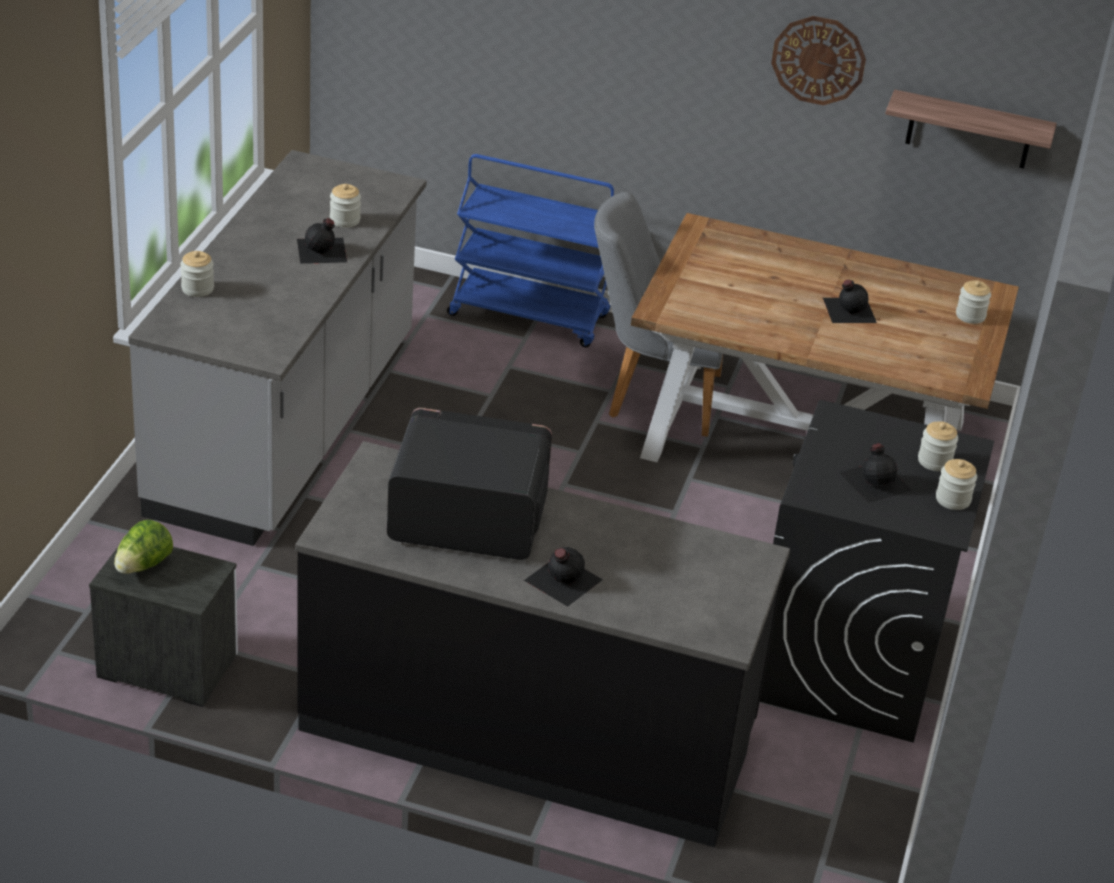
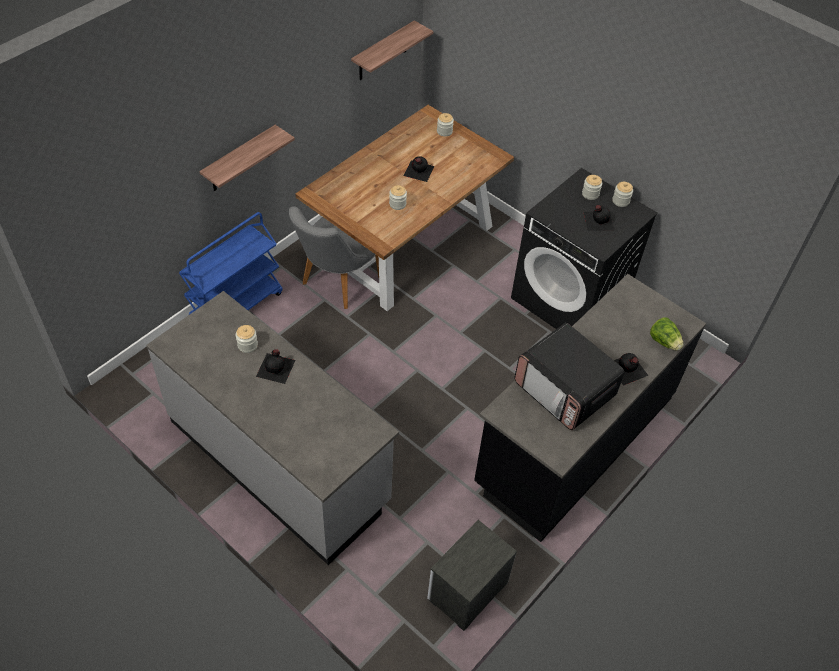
camera: 65 degrees left, 15 degrees up
(143, 565) = (463, 567): lettuce -> lettuce (664, 342)
(197, 288) = (287, 446): jar -> jar (397, 204)
(466, 517) = (564, 391): microwave -> microwave turned 75 degrees counterclockwise
(636, 96) = (240, 160): none -> shelf
(818, 60) = (317, 71): wall clock -> none

